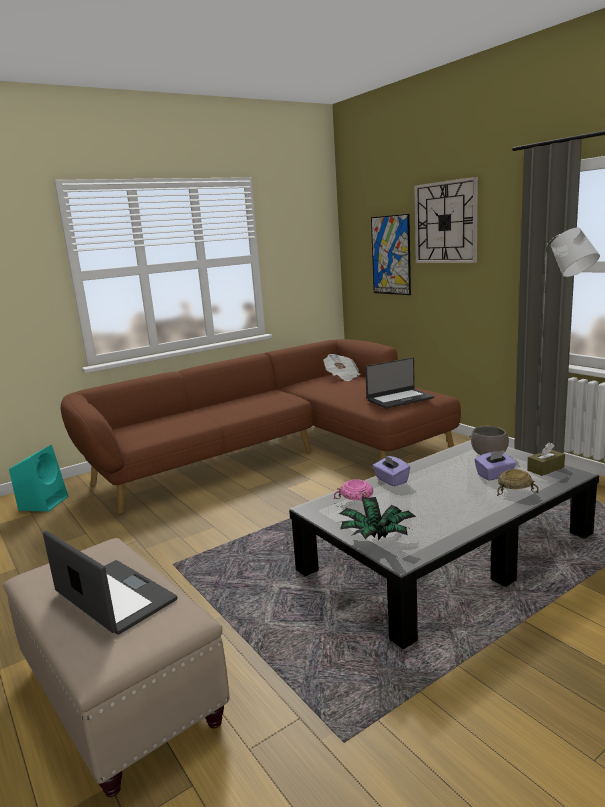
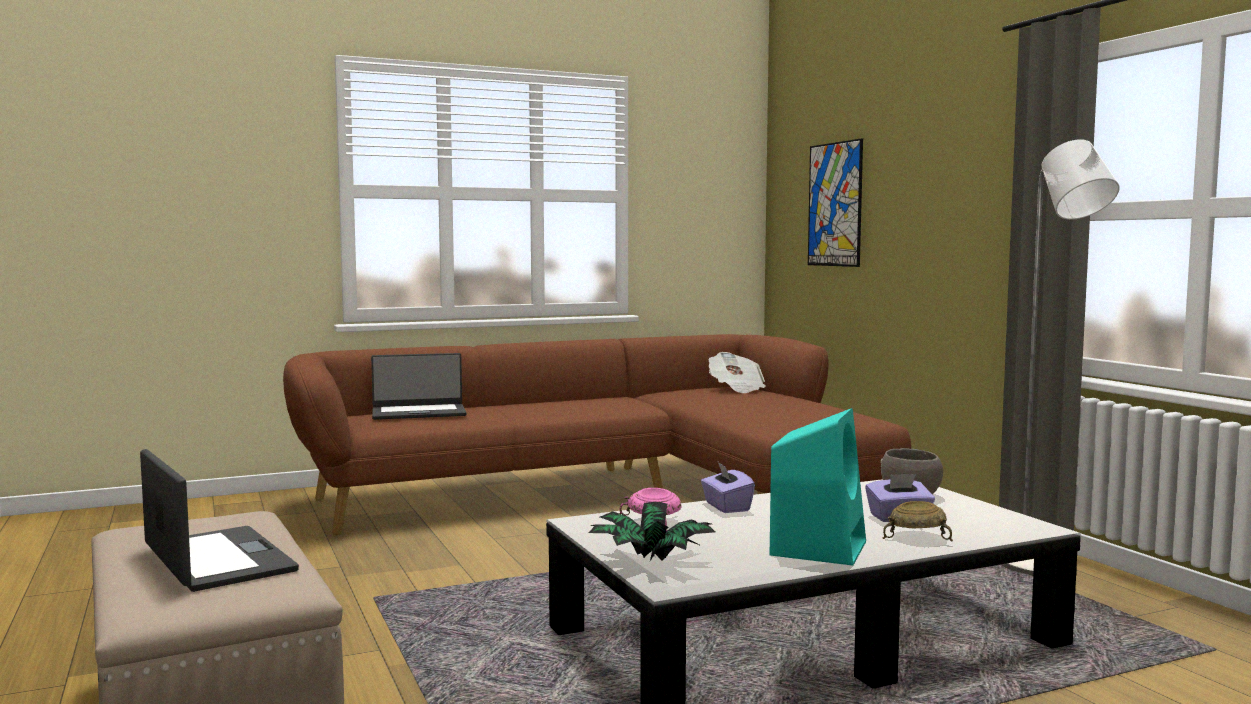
camera: 10 degrees right, 10 degrees down
(44, 502) = (239, 511): turquoise speaker -> turquoise speaker (818, 547)
(399, 399) = (804, 416): laptop -> laptop (418, 412)
(445, 222) = (912, 149): wall clock -> none
(545, 469) = (991, 519): brown tissue box -> none

